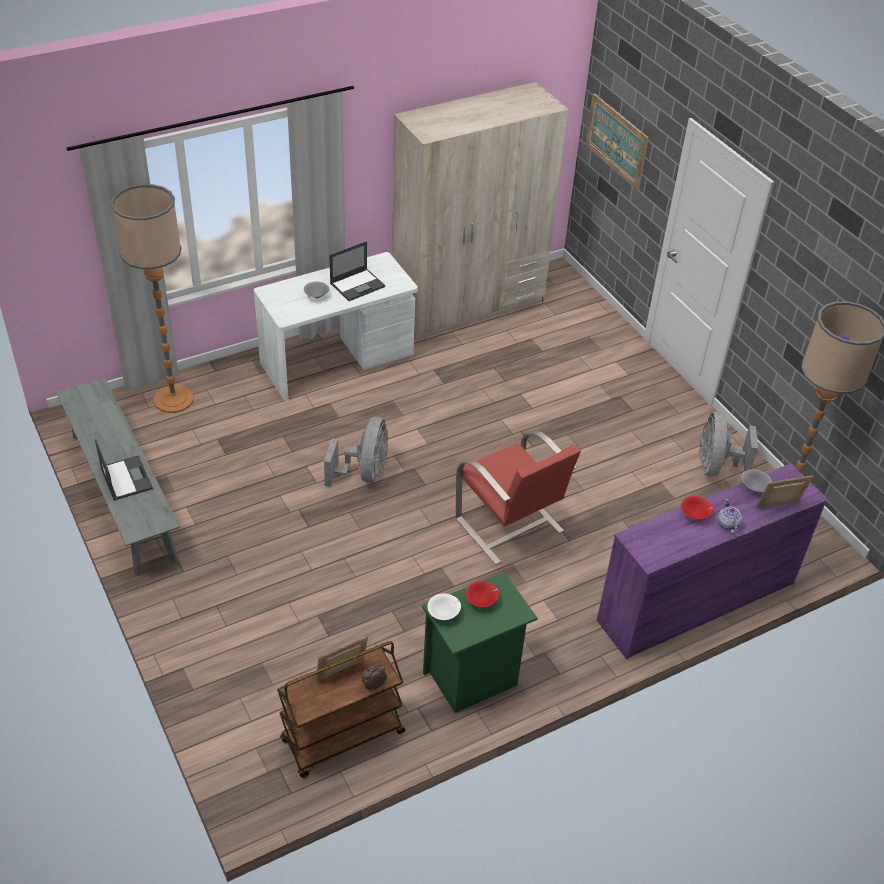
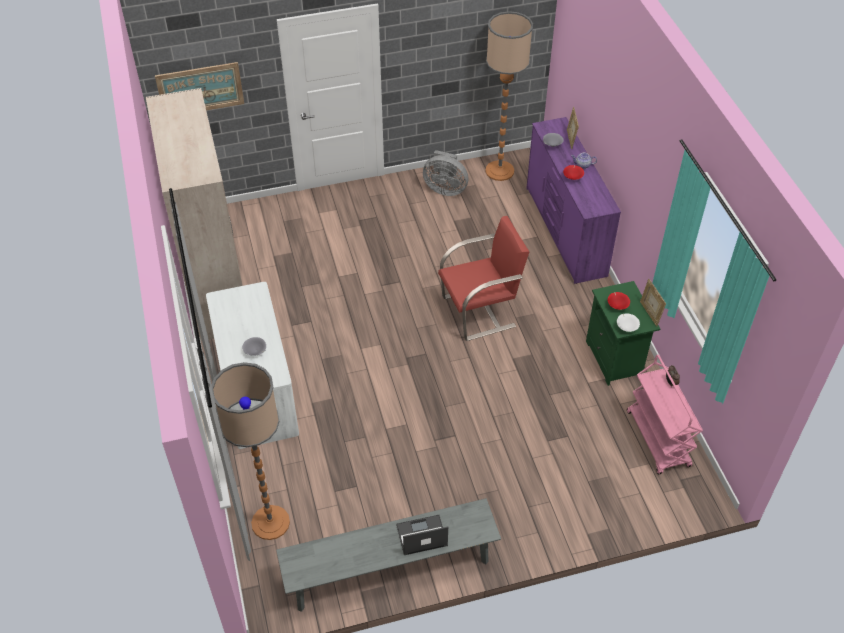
camera: 75 degrees left, 5 degrees up
(342, 673) = (658, 399): picture frame -> picture frame (650, 313)
(342, 738) = (658, 439): brown cart -> pink cart
(358, 285) = (248, 320): laptop -> none
(364, 473) = (403, 390): grey fan -> none

